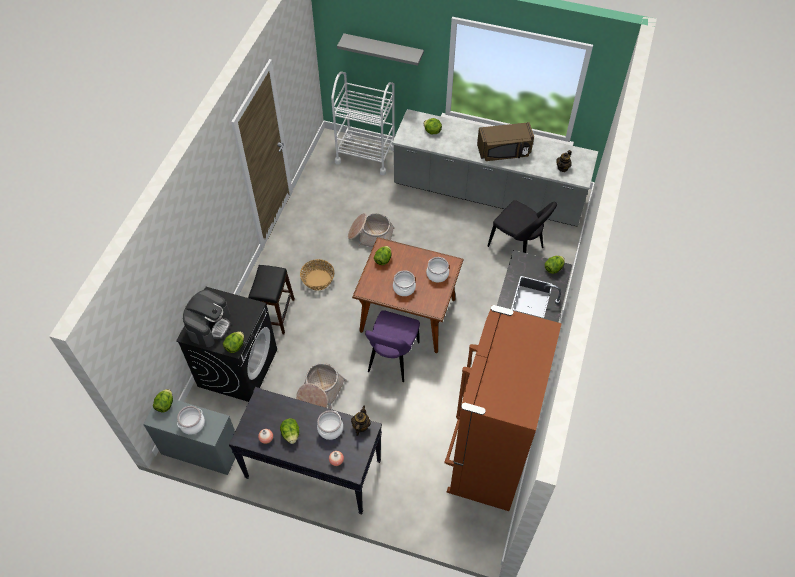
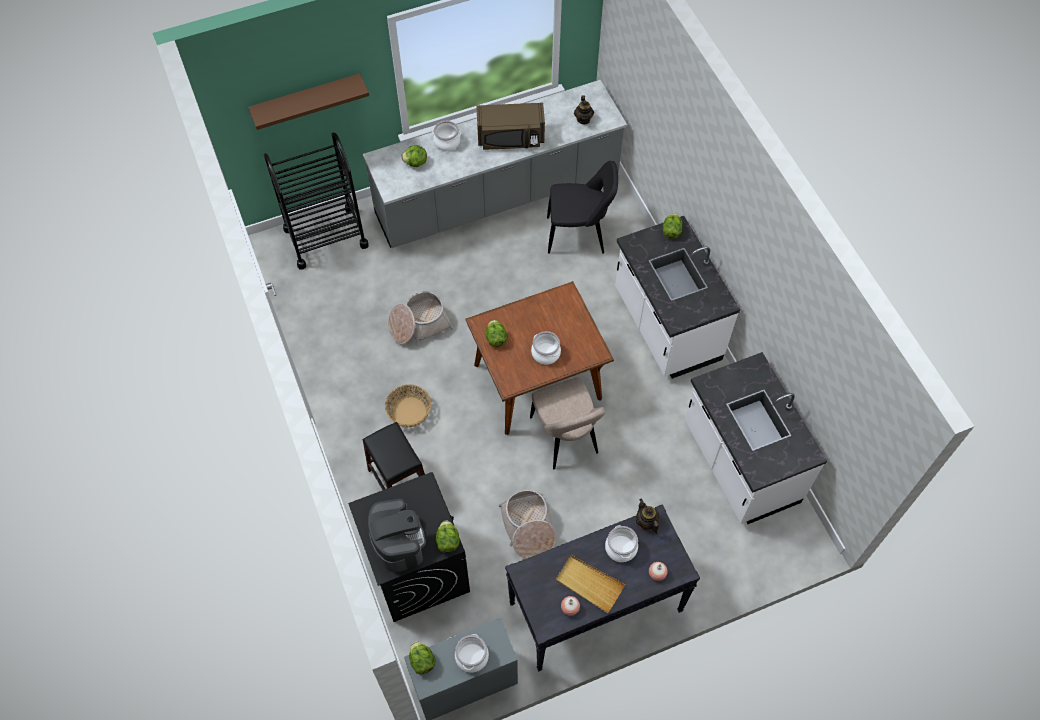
camera: 40 degrees left, 5 degrees up
(291, 434) = (589, 584): lettuce -> beige tray
(366, 155) = (326, 237): white cart -> black cart
(383, 49) = (306, 99): grey shelf -> brown shelf
(392, 359) = (565, 438): purple chair -> beige chair
(437, 274) = (564, 315): cooking pot -> cooking pot (447, 142)
(487, 456) = (739, 463): brown fridge -> white counter
(504, 152) = (511, 138): brown microwave -> brown microwave turned 45 degrees clockwise

